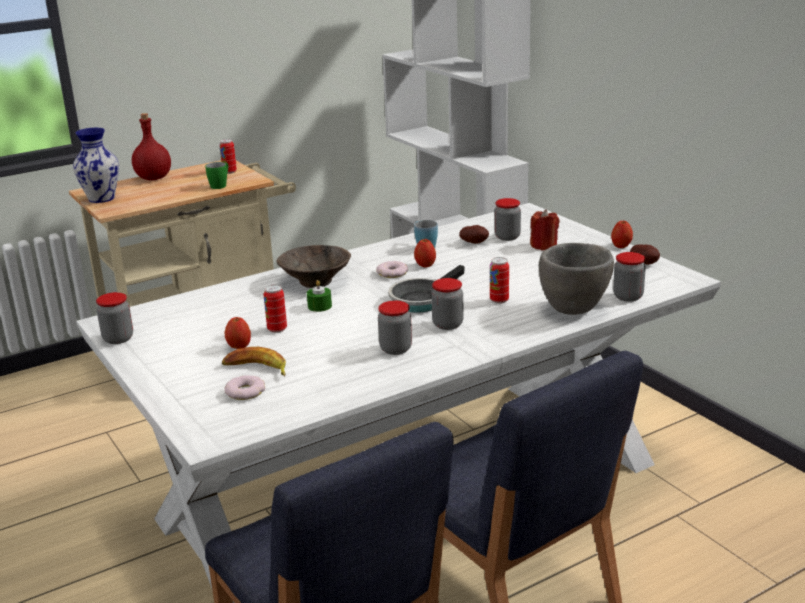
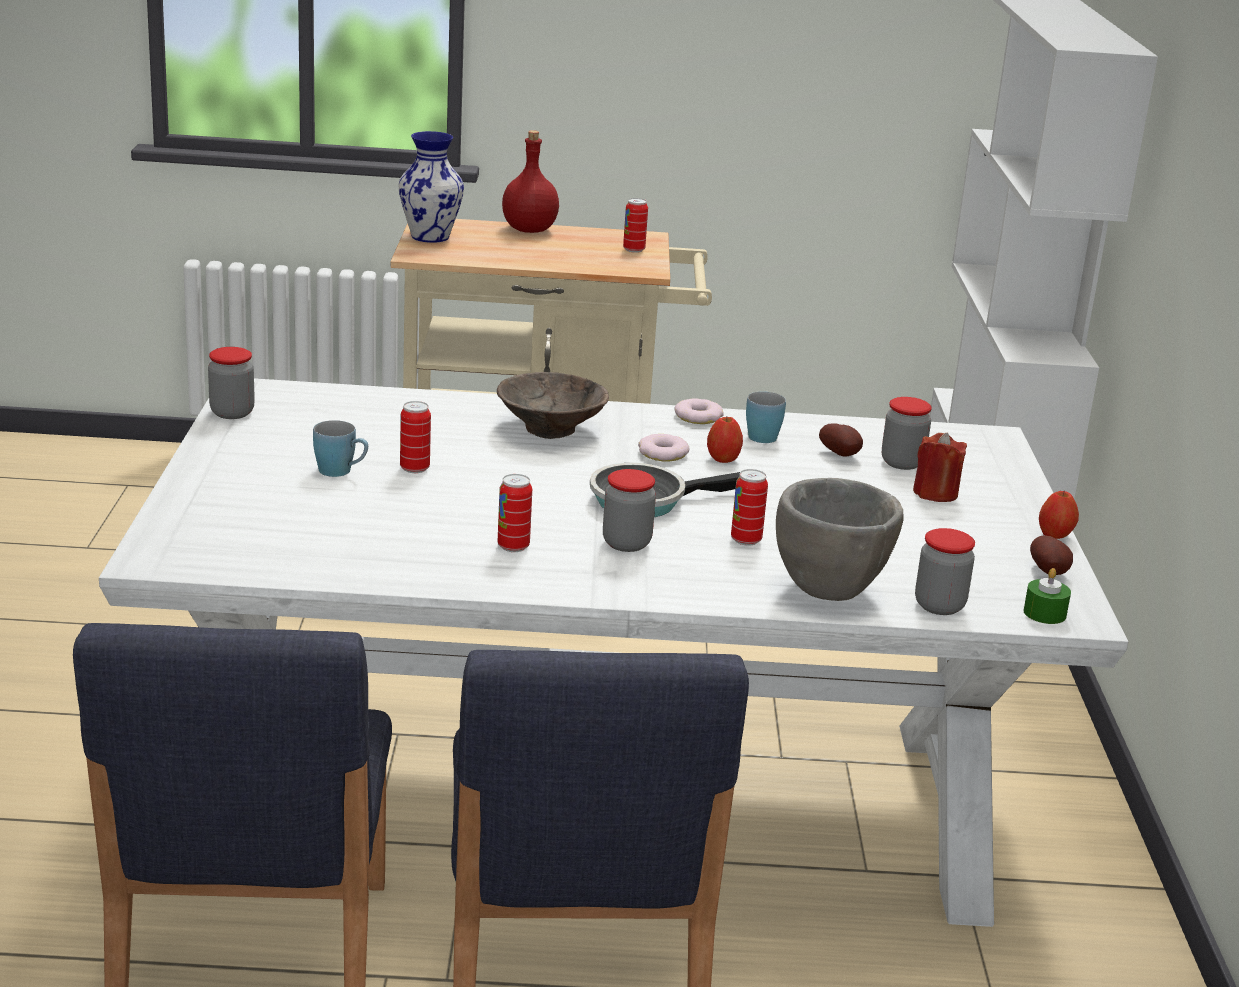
camera: 30 degrees right, 0 degrees up
(220, 185) = (594, 263): green mug -> none
(239, 347) = (342, 472): apple -> blue mug
(245, 392) = (270, 525): donut -> donut (698, 417)
(256, 369) = (321, 504): banana -> none
(319, 306) = (506, 460): green candle -> green candle (1044, 613)
(395, 349) = (513, 546): jar -> can

